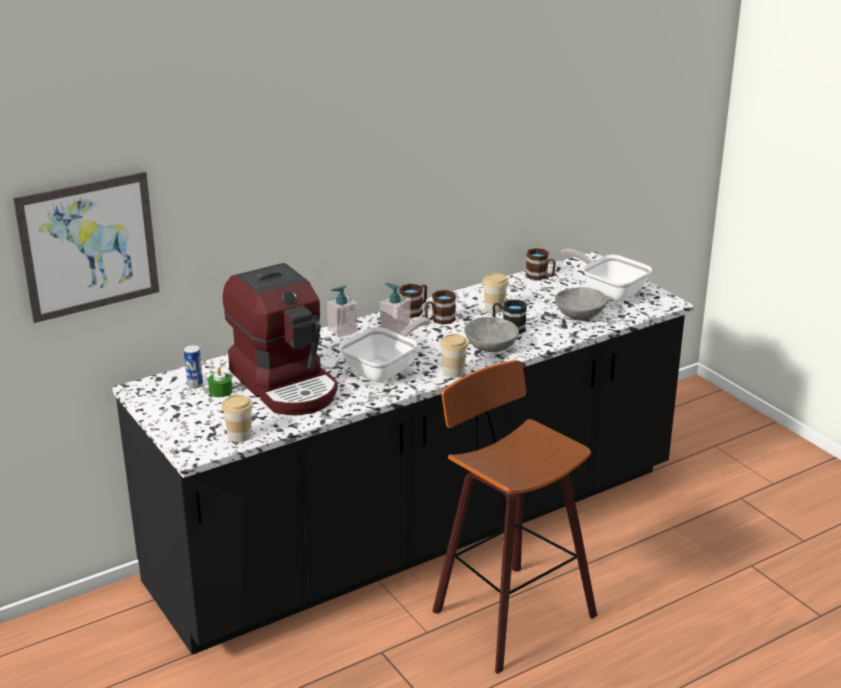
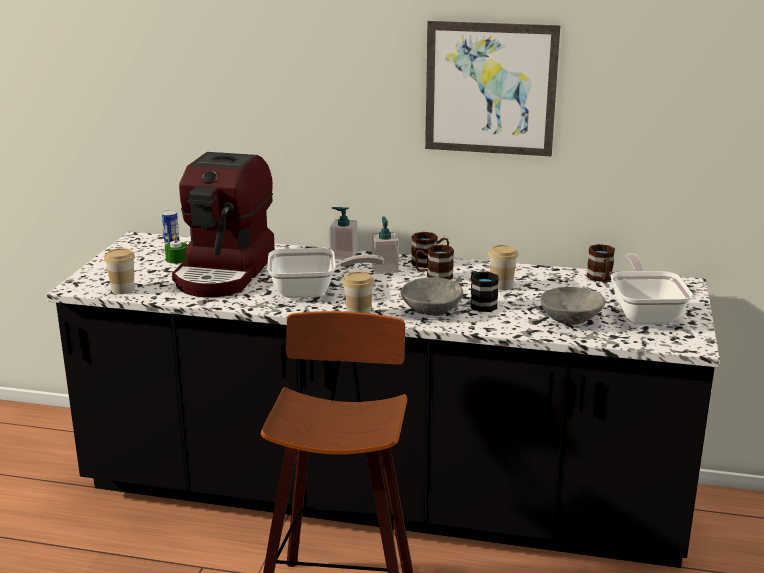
camera: 45 degrees right, 5 degrees down
(88, 246) = (116, 95): picture -> picture (490, 89)

